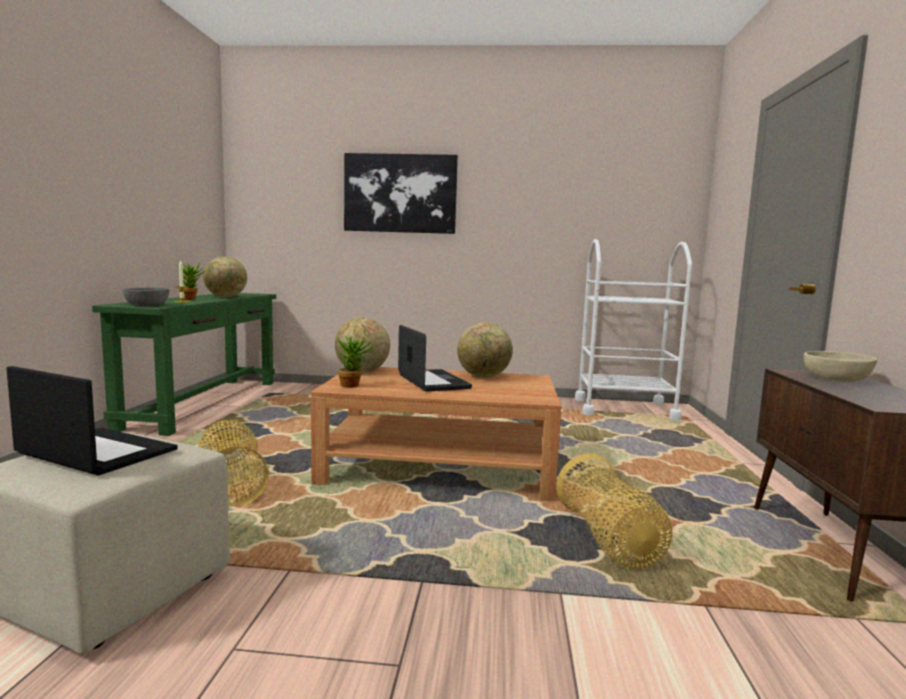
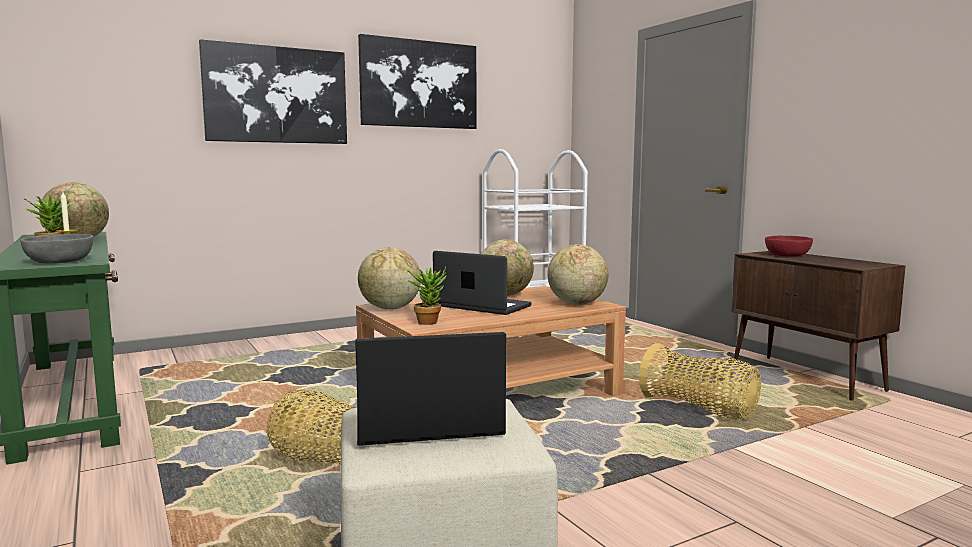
camera: 35 degrees left, 0 degrees up
(519, 394) = (576, 304): none -> globe
(528, 179) = (419, 84): none -> picture
(836, 379) = (787, 255): beige bowl -> red bowl

